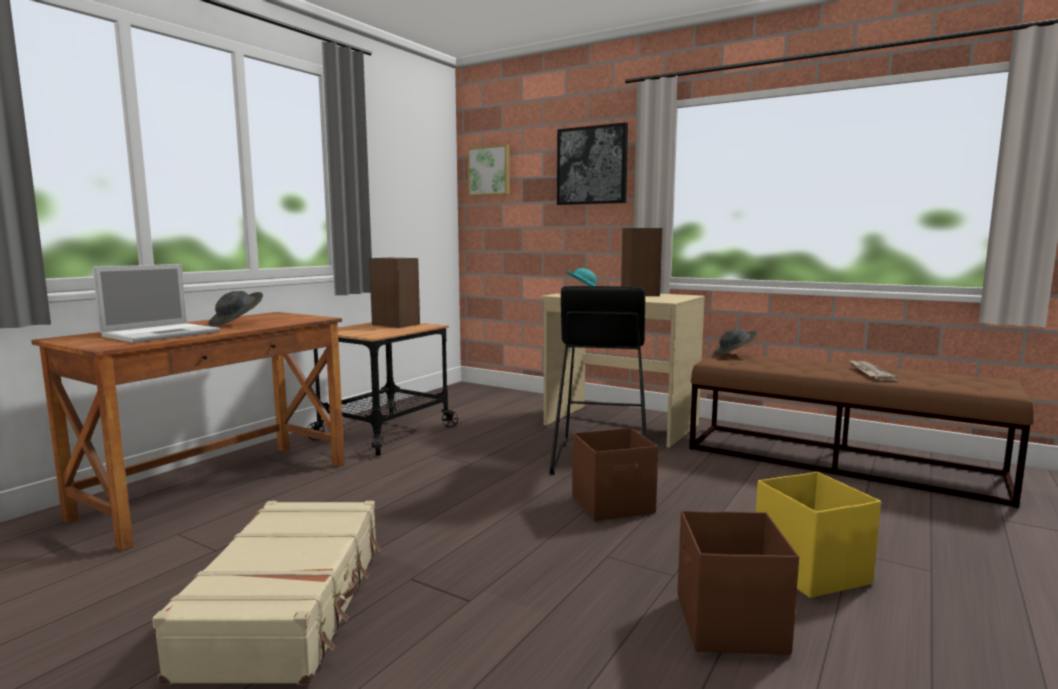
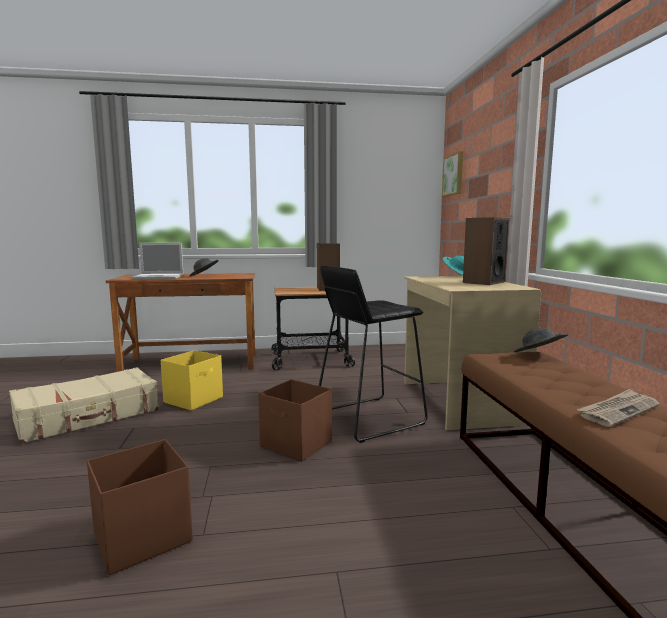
camera: 50 degrees right, 0 degrees up
(592, 165) = (501, 161): picture -> none
(810, 570) = (270, 554): yellow storage box -> yellow storage box (194, 399)

